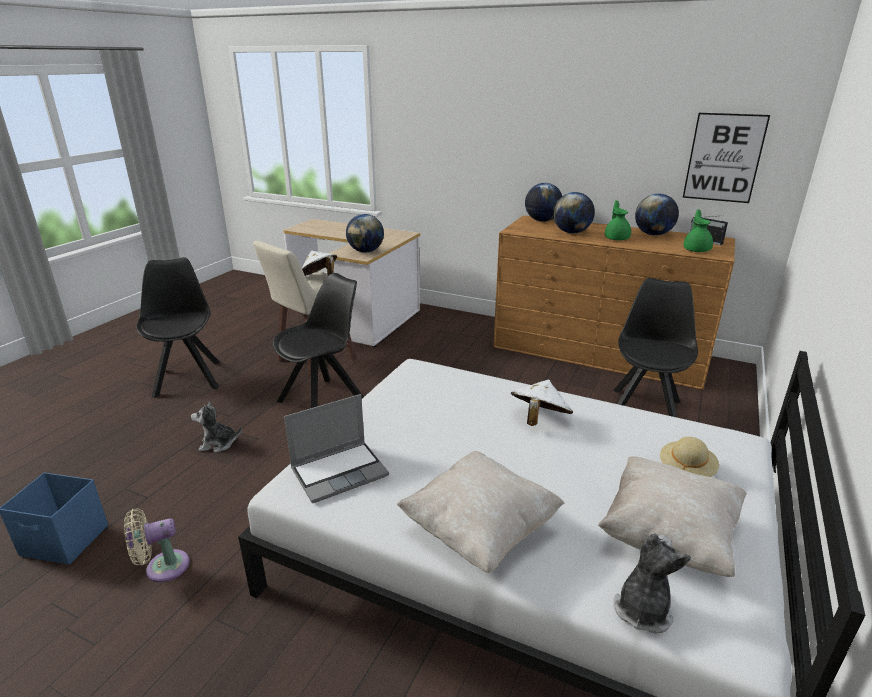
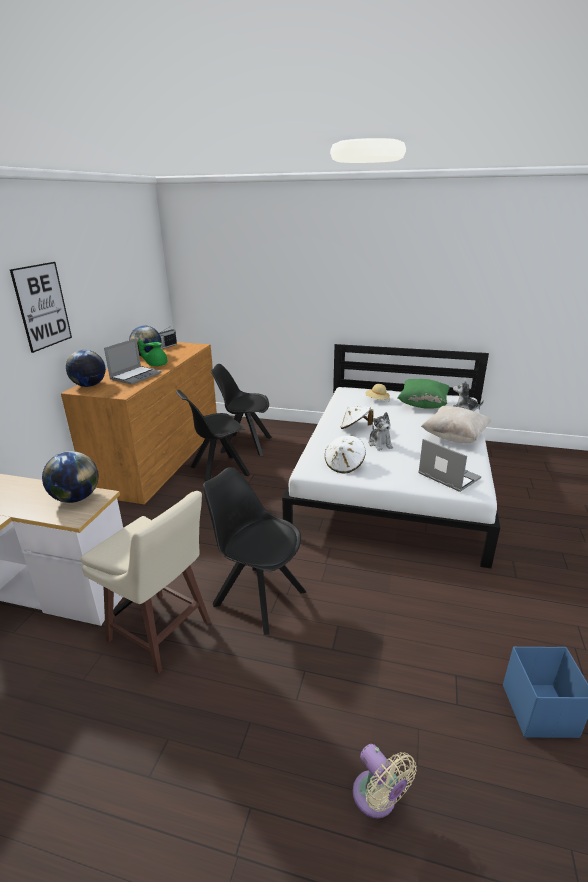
camera: 100 degrees left, 0 degrees up
(162, 567) = (507, 621): beige fan -> beige fan (377, 799)
(188, 378) = (214, 778): black chair -> black chair (218, 471)
(218, 444) = (358, 655): plush toy -> plush toy (380, 444)
(319, 277) = (128, 539): white hat -> white hat (344, 465)
(571, 232) = (136, 376): globe -> laptop
(668, 536) = (423, 405): beige pillow -> green pillow
(696, 250) = (187, 349): green teapot -> none
(724, 158) = (142, 291): picture -> picture (42, 306)

